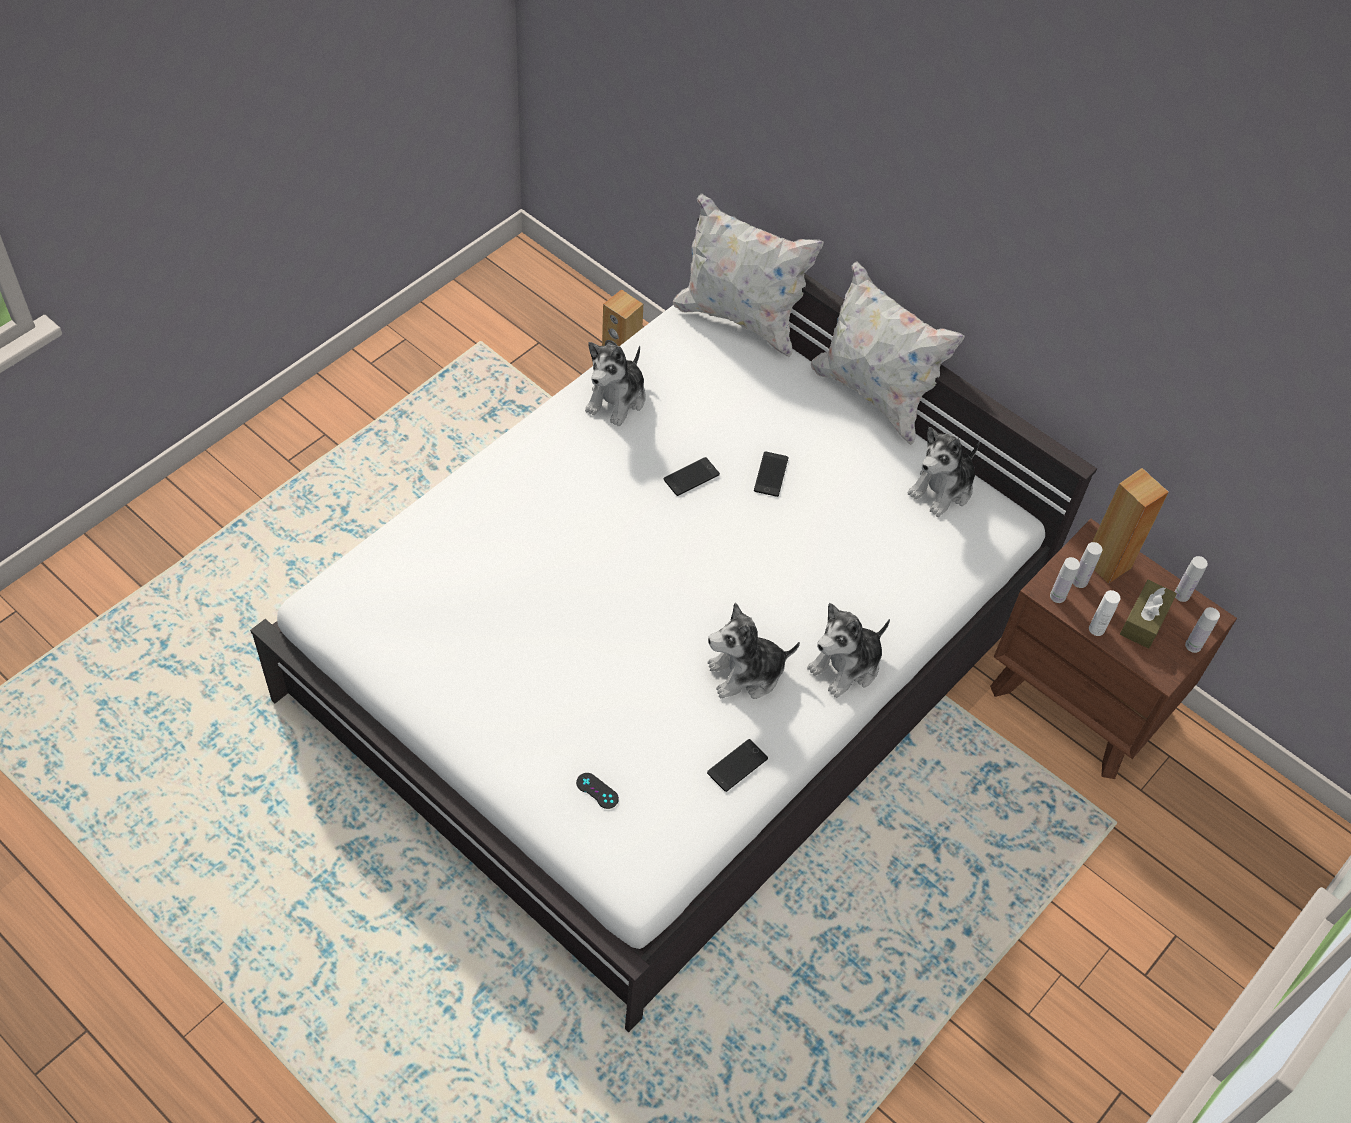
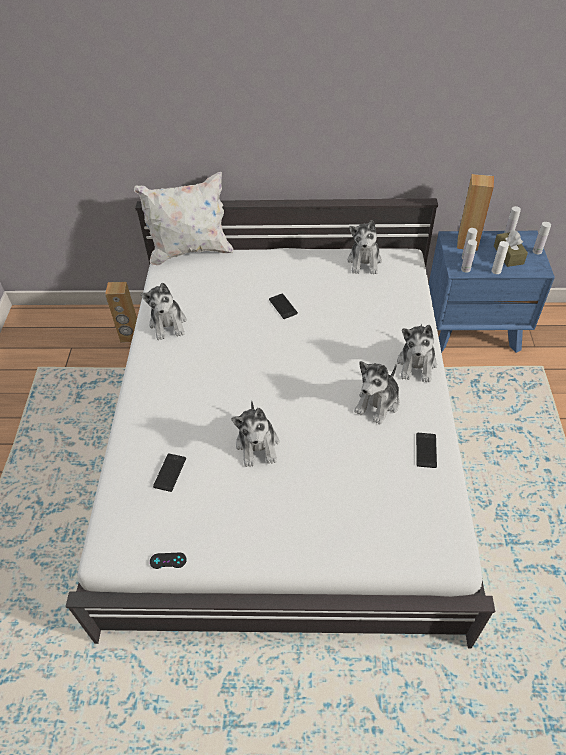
camera: 35 degrees left, 5 degrees down
(566, 615) = (258, 445): none -> plush toy
(597, 791) = (376, 522): black game controller -> black game controller (168, 560)
(691, 477) = (246, 333): phone -> phone (170, 472)
(873, 395) = (289, 244): white pillow -> none
(1081, 700) = (473, 328): brown nightstand -> blue nightstand

